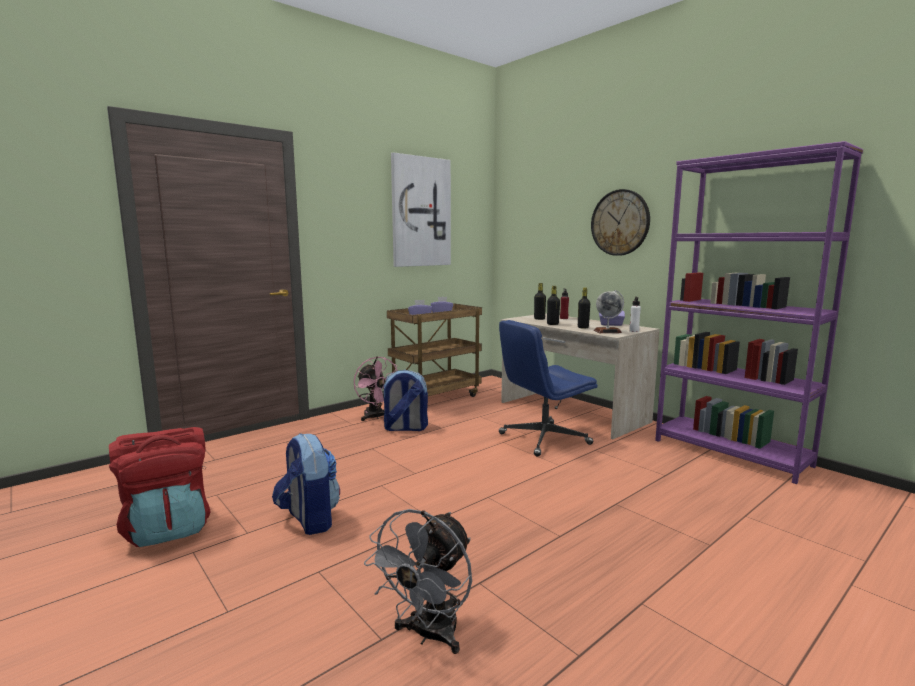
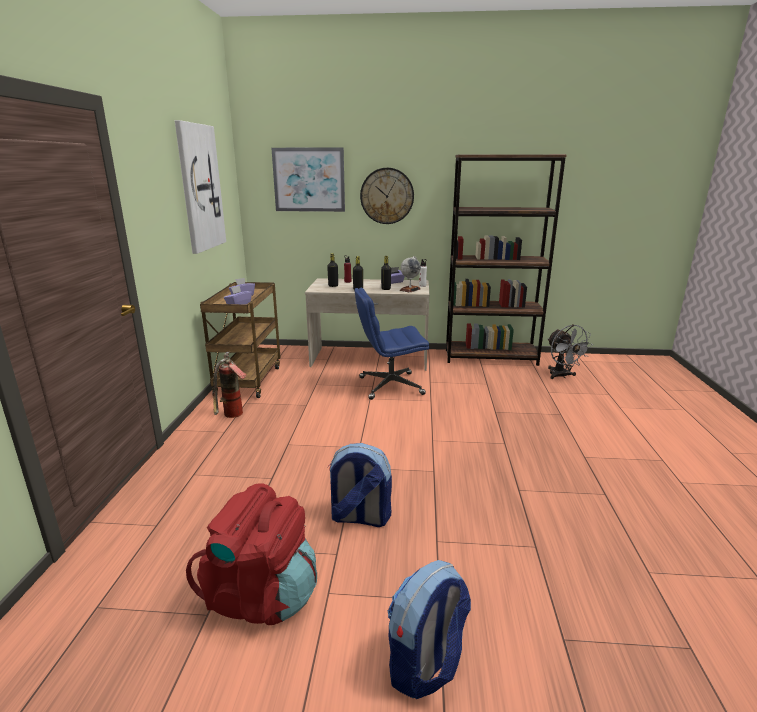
camera: 45 degrees left, 10 degrees up
(376, 417) = (232, 417): pink fan -> fire extinguisher
(405, 428) = (278, 416): backpack -> backpack (426, 665)
(428, 635) = (548, 529): grey fan -> grey fan (561, 376)
(543, 439) = (390, 386): blue office chair -> blue office chair turned 60 degrees clockwise
(547, 208) = (309, 180): none -> picture
(731, 453) = (490, 357): purple bookcase -> brown bookcase

